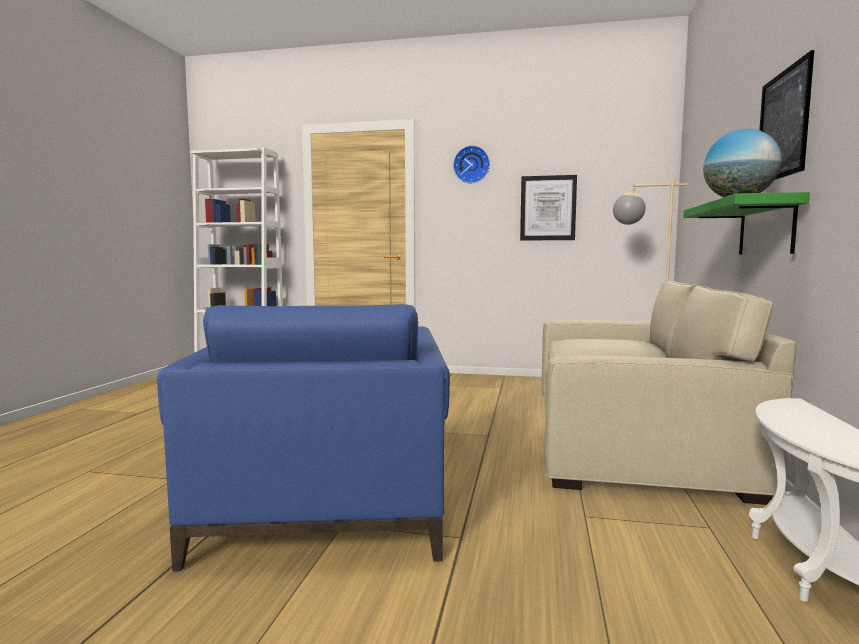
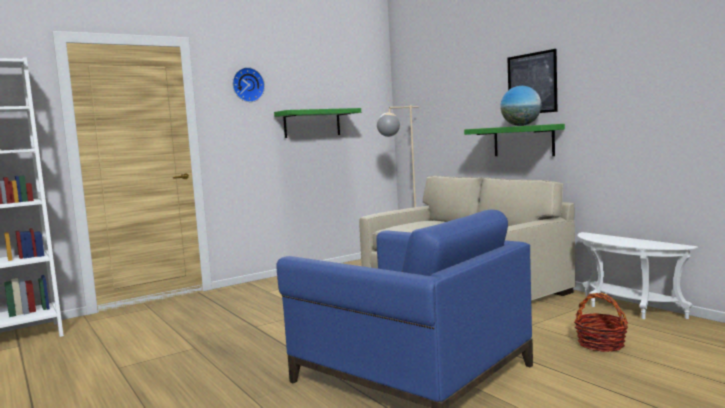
camera: 45 degrees left, 0 degrees up
(548, 208) = (312, 123): picture -> green shelf
(606, 591) = (601, 344): none -> basket

